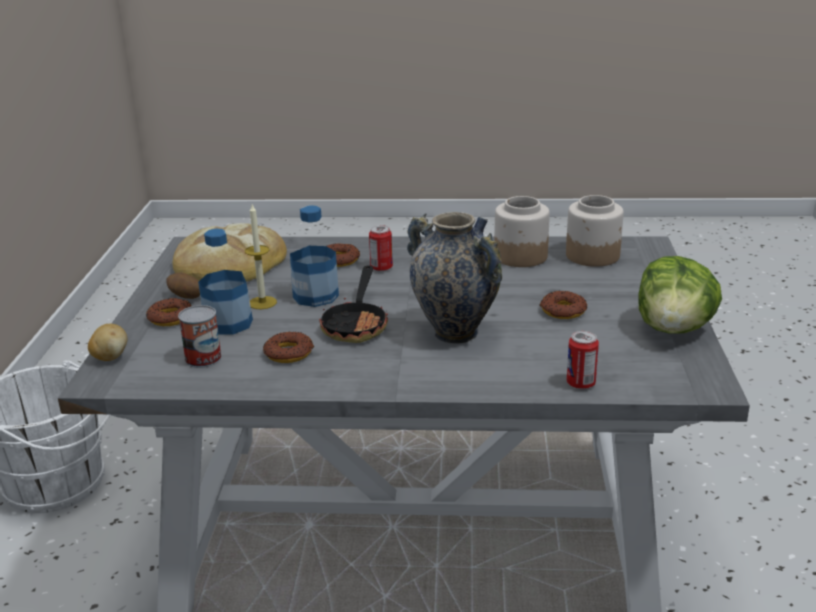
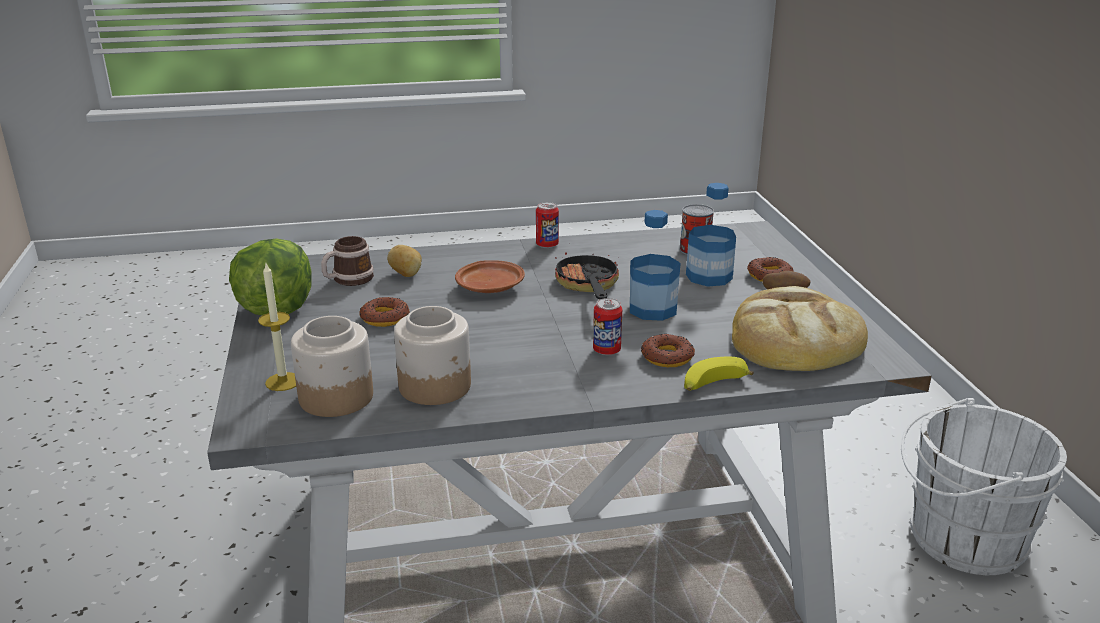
camera: 165 degrees right, 0 degrees up
(110, 357) = (771, 244): potato -> potato (406, 274)
(262, 303) = (700, 297): candle -> candle (283, 381)
(289, 353) = (628, 259): donut -> none
(325, 242) = (713, 385): none -> banana
(455, 333) = (490, 287): vase -> brown plate
(580, 384) = (377, 260): can -> can (547, 245)
(609, 357) = (348, 280): none -> mug

